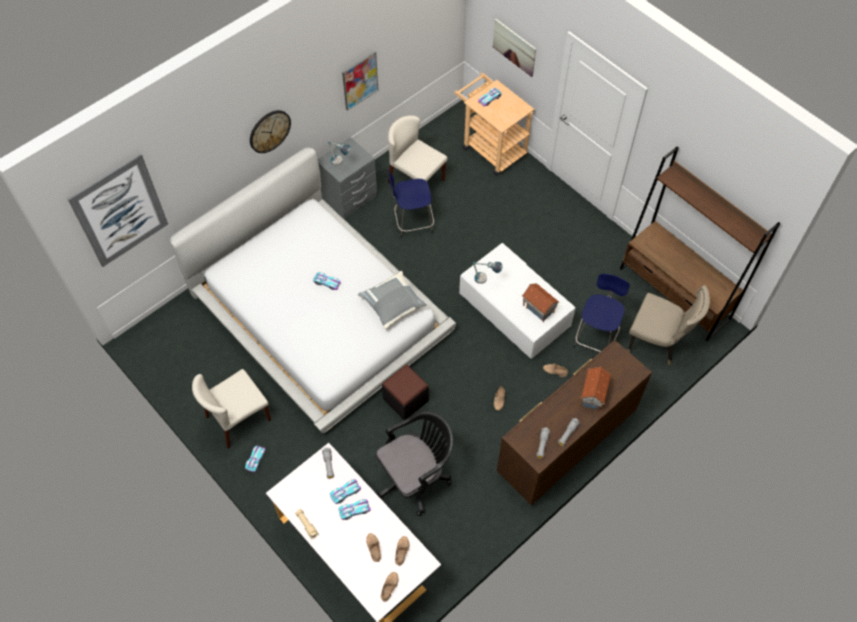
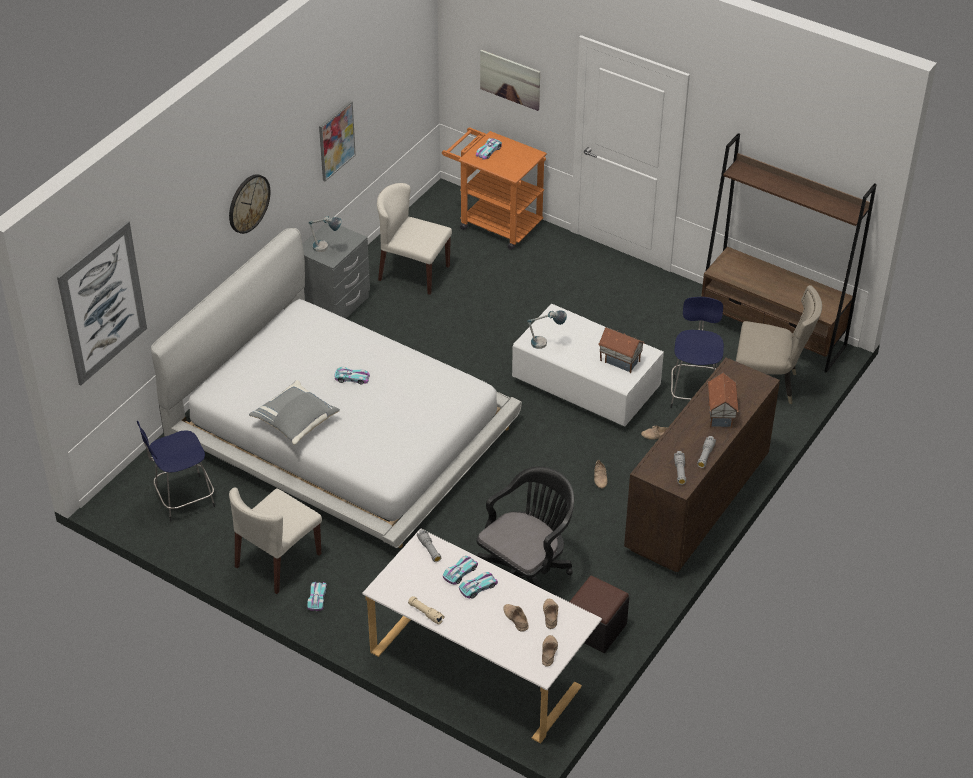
camera: 15 degrees left, 15 degrees down
(393, 305) = (443, 386): grey pillow -> grey pillow (296, 422)
(405, 400) = (484, 500): black ottoman -> black ottoman (596, 629)
(412, 223) = (424, 317): blue stool -> blue stool (182, 499)
(490, 147) = (494, 222): beige cart -> orange cart

